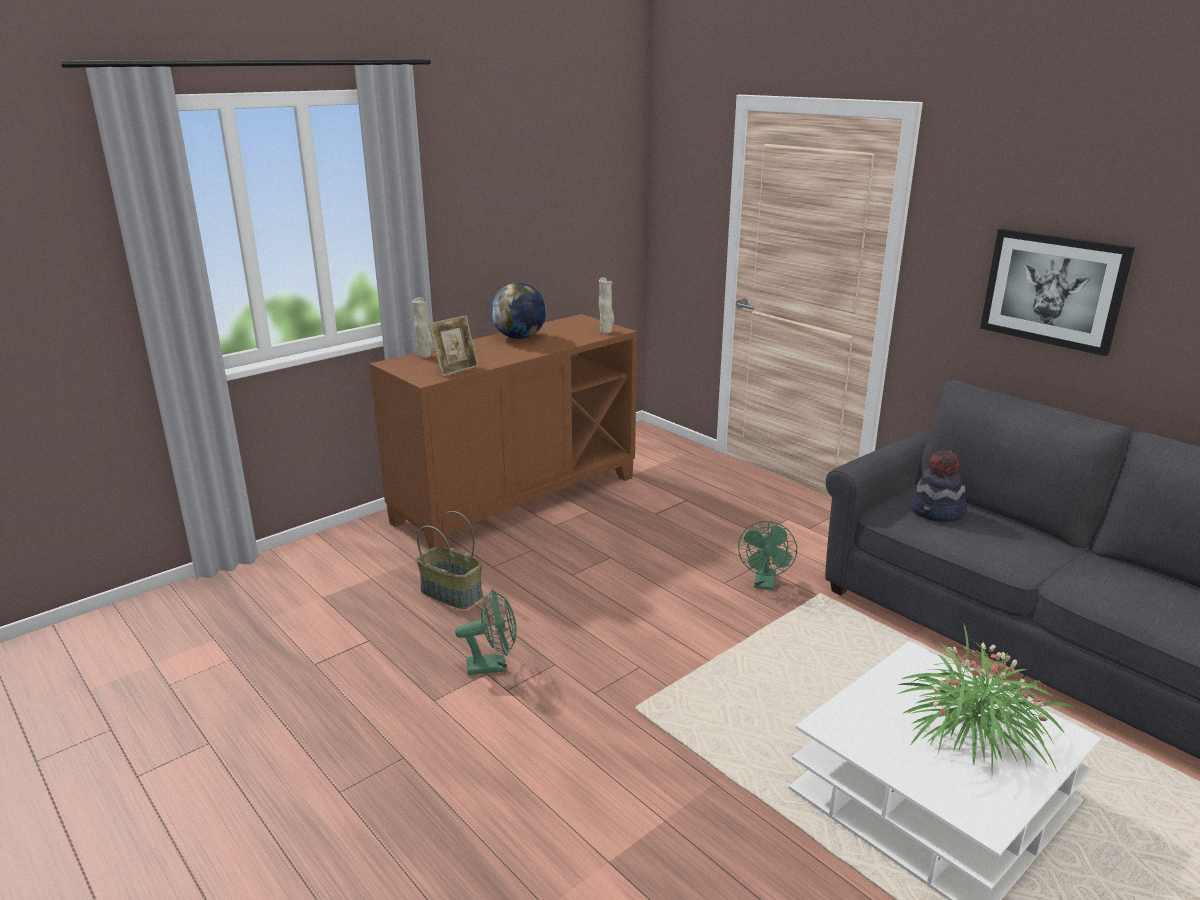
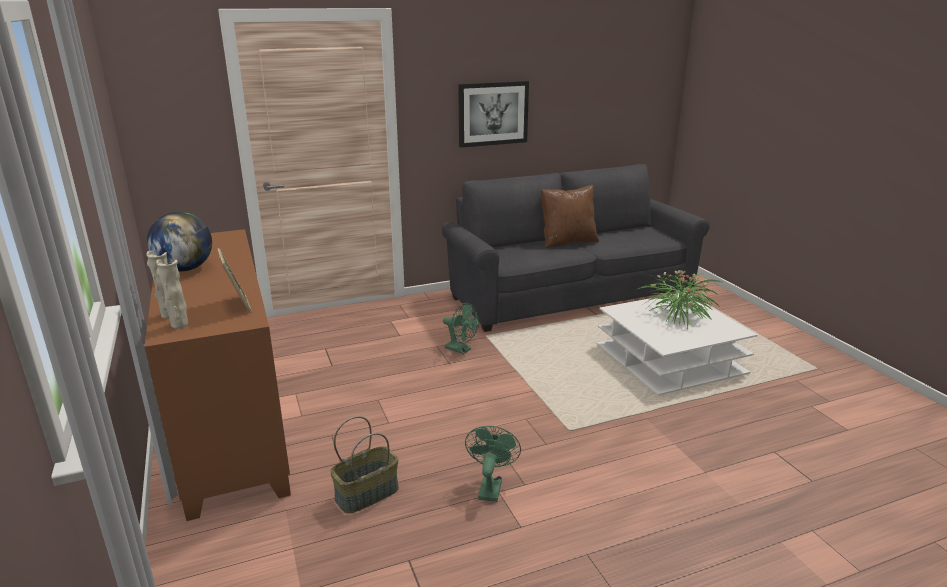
camera: 70 degrees left, 0 degrees up
(606, 331) = (228, 238): beige vase -> beige vase (180, 325)
(937, 512) = (513, 254): hat -> none
(1062, 549) = (567, 242): none -> brown pillow

